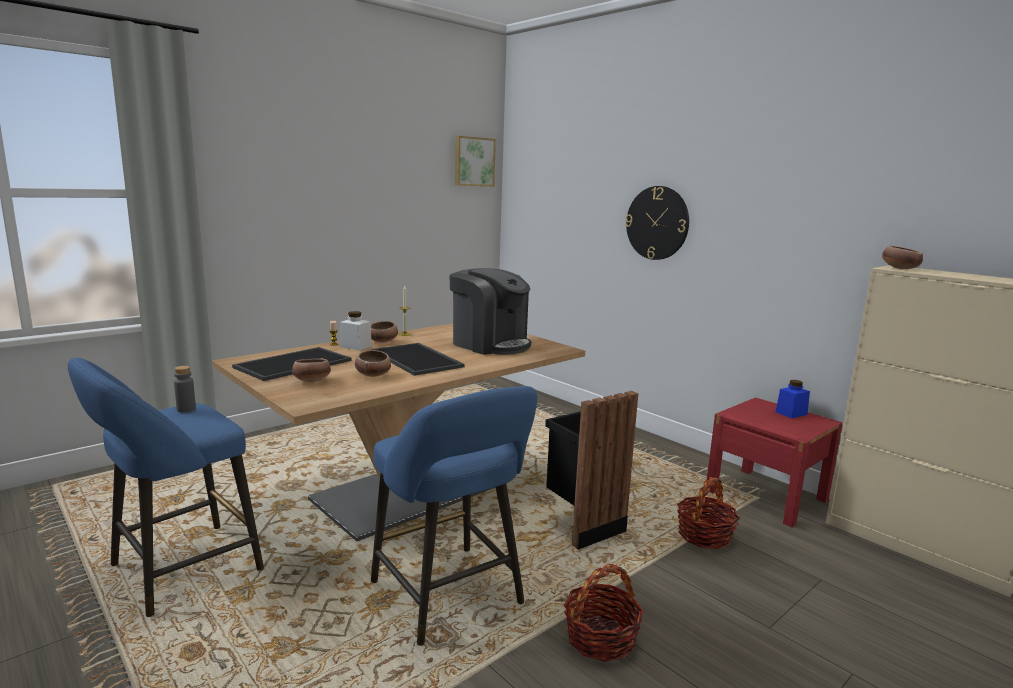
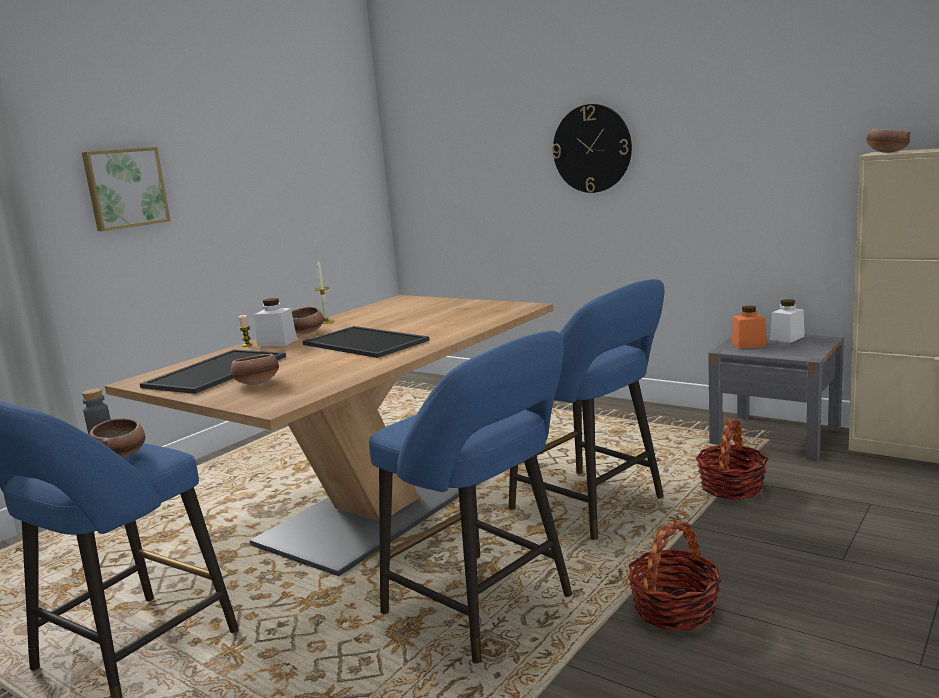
camera: 10 degrees left, 0 degrees up
(373, 375) = (327, 365): bowl -> bowl (120, 455)
(473, 161) = (345, 107): picture -> picture (125, 188)
(490, 344) = (438, 315): coffee machine -> none
(581, 526) = (593, 506): black trash can -> blue stool
(753, 413) = (748, 345): none -> orange jar
(766, 495) = (775, 436): red nightstand -> grey nightstand
(791, 413) = (787, 338): blue jar -> white jar

